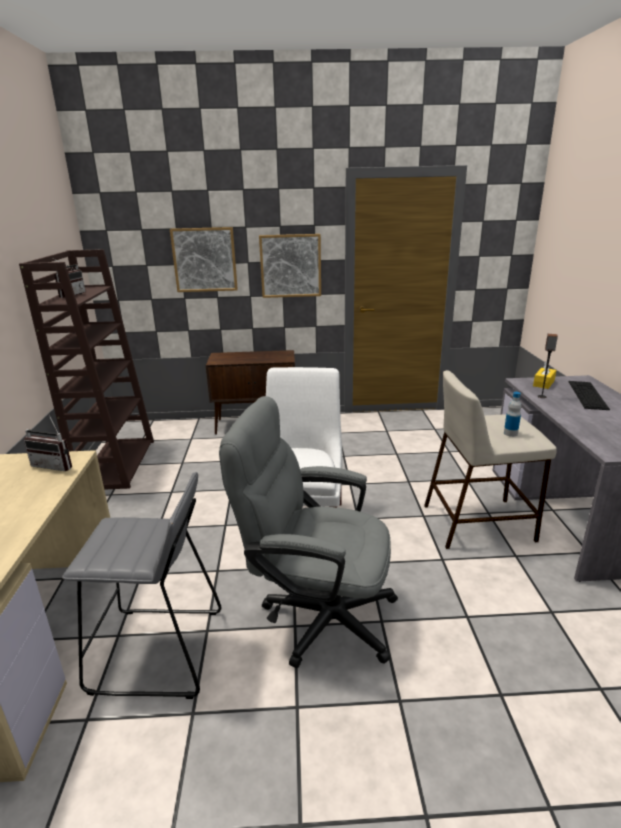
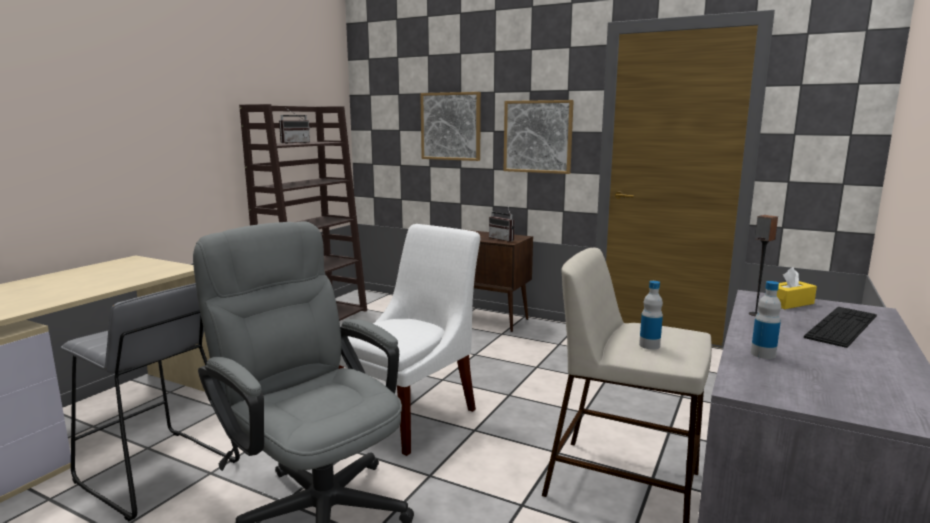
camera: 30 degrees right, 10 degrees down
(56, 465) = (163, 270): radio -> radio (504, 239)
(585, 426) = (763, 354): none -> bottle

